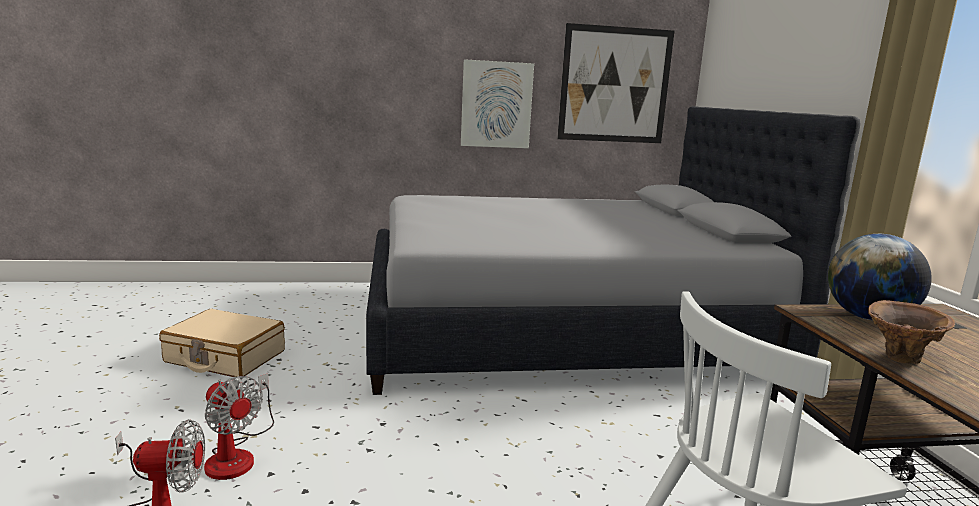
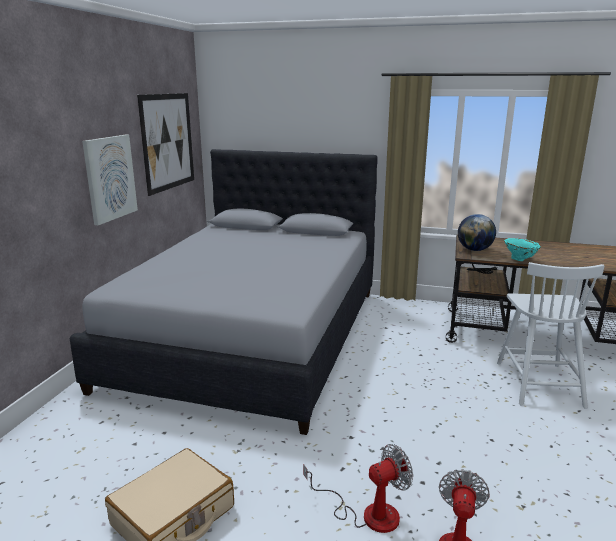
camera: 65 degrees left, 5 degrees up
(898, 359) = (519, 260): brown vase -> turquoise vase

